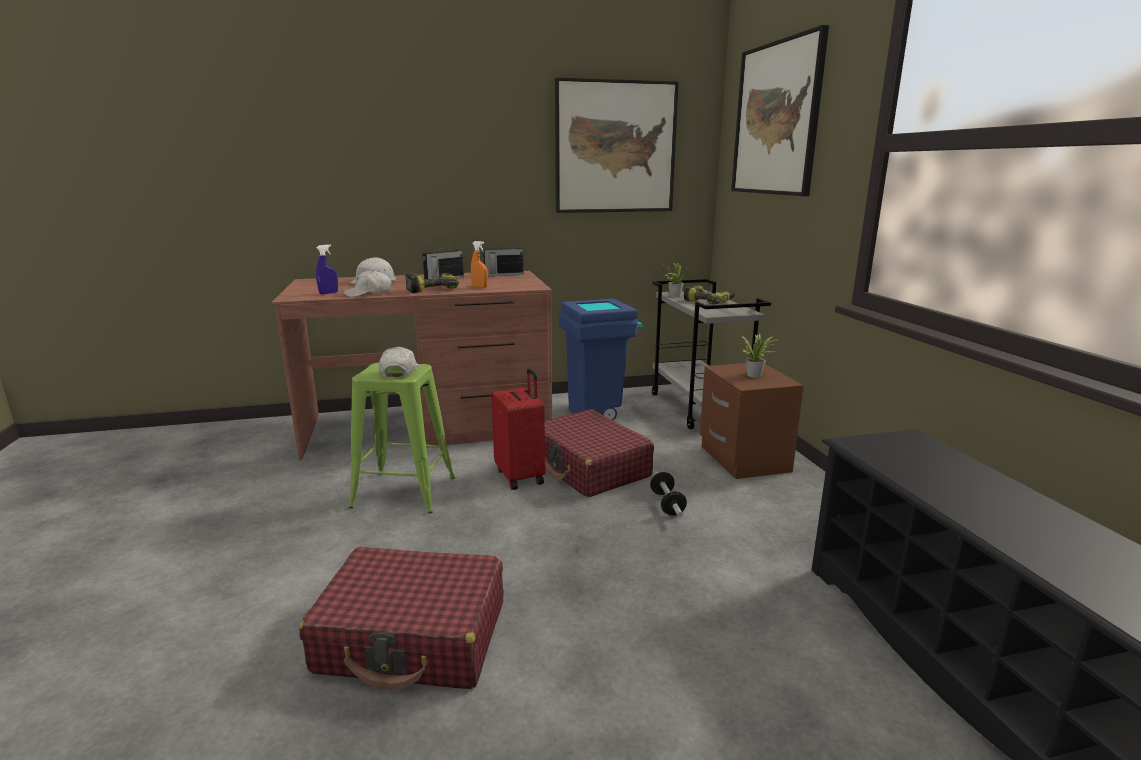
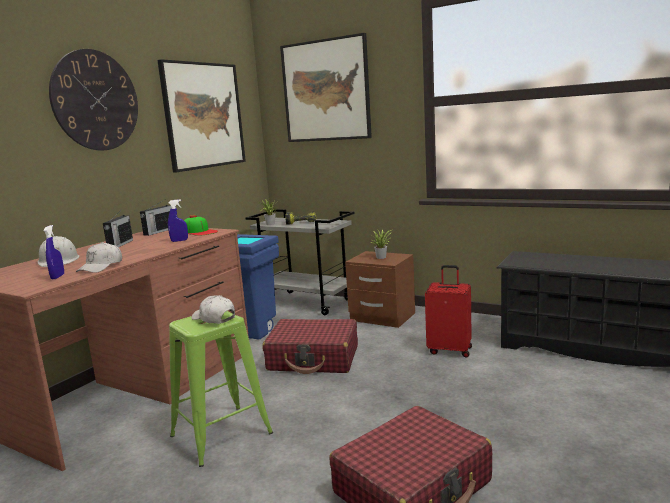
camera: 45 degrees left, 5 degrees down
(431, 289) = (145, 251): power drill -> none
(465, 125) = (95, 100): none -> wall clock
(479, 287) = (179, 241): orange spray bottle -> blue spray bottle
(521, 476) = (283, 383): red suitcase -> red suitcase (450, 350)
(522, 283) = (200, 231): none -> cap
(667, 504) = (392, 354): dumbbell -> none

